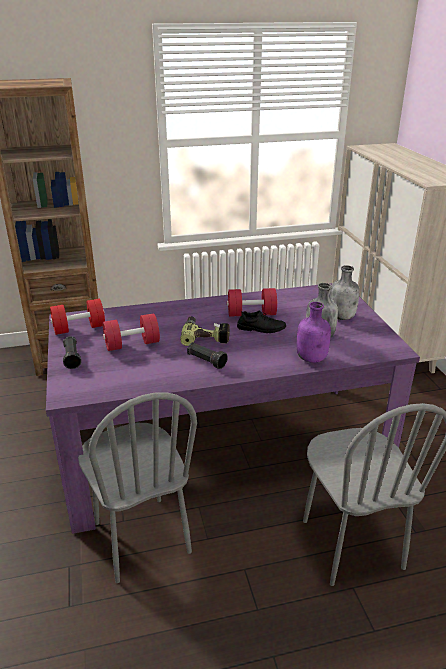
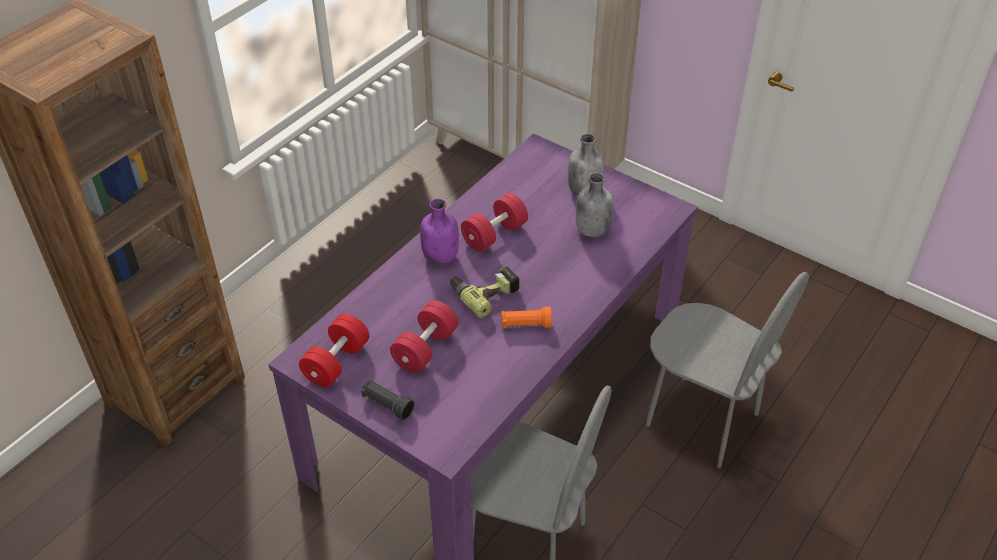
camera: 40 degrees left, 15 degrees up
(206, 361) = (525, 324): black flashlight -> orange flashlight
(261, 328) = (527, 250): black shoe -> none
(312, 358) = (614, 262): purple bottle -> purple bottle (441, 256)

